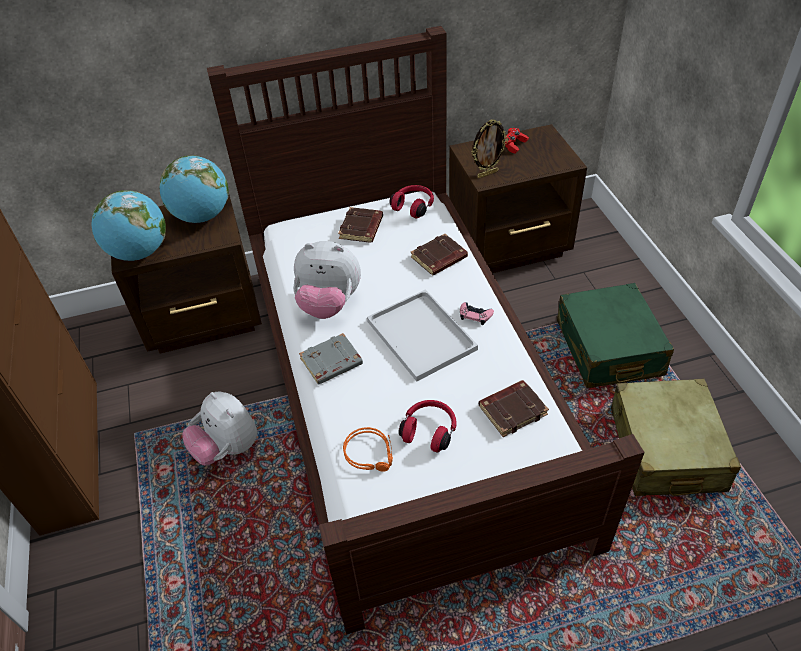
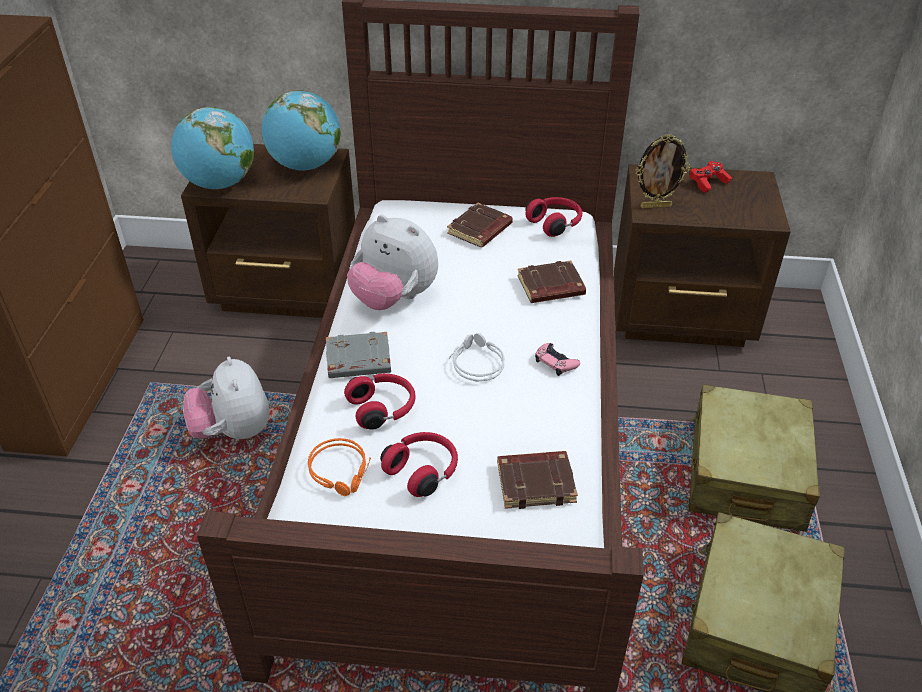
camera: 20 degrees right, 5 degrees down
(372, 394) = (383, 408): none -> red headphones
(419, 334) = (476, 362): white tray -> grey headphones
(608, 348) = (745, 474): green suitcase -> beige suitcase

